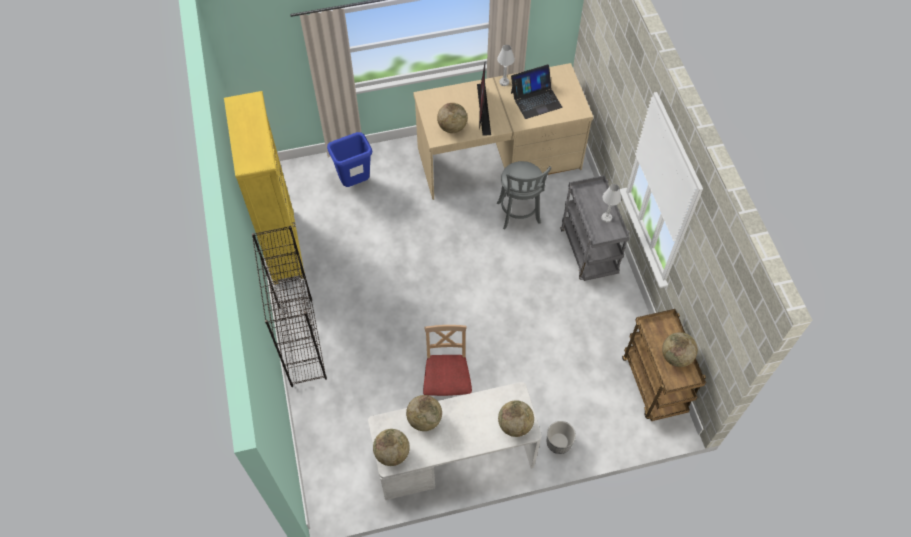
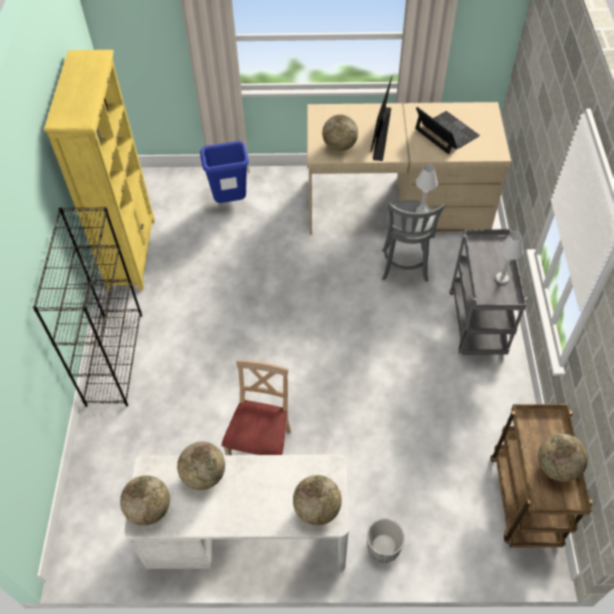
camera: 15 degrees right, 5 degrees down
(504, 82) = (414, 110): white table lamp -> white table lamp (422, 211)
(536, 99) = (446, 133): laptop -> laptop turned 120 degrees counterclockwise

